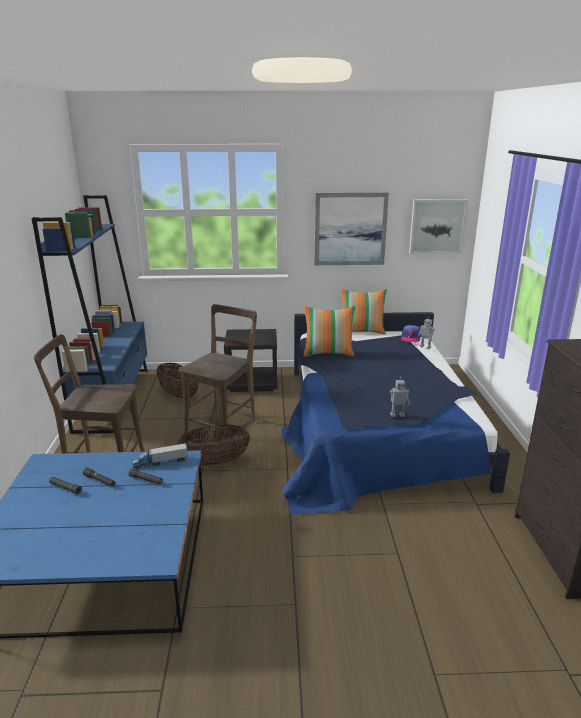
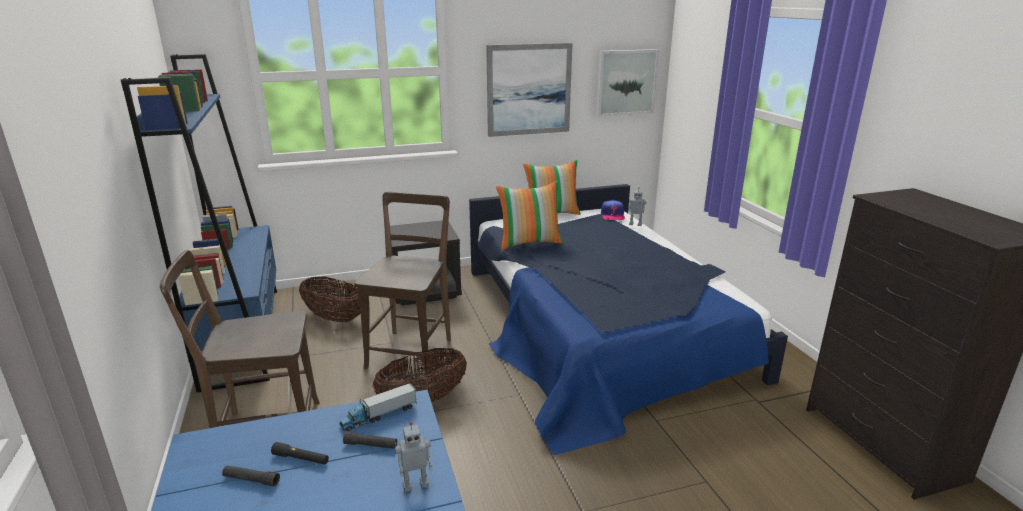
camera: 15 degrees left, 0 degrees up
(397, 415) = (657, 307): toy robot -> toy robot (415, 484)

